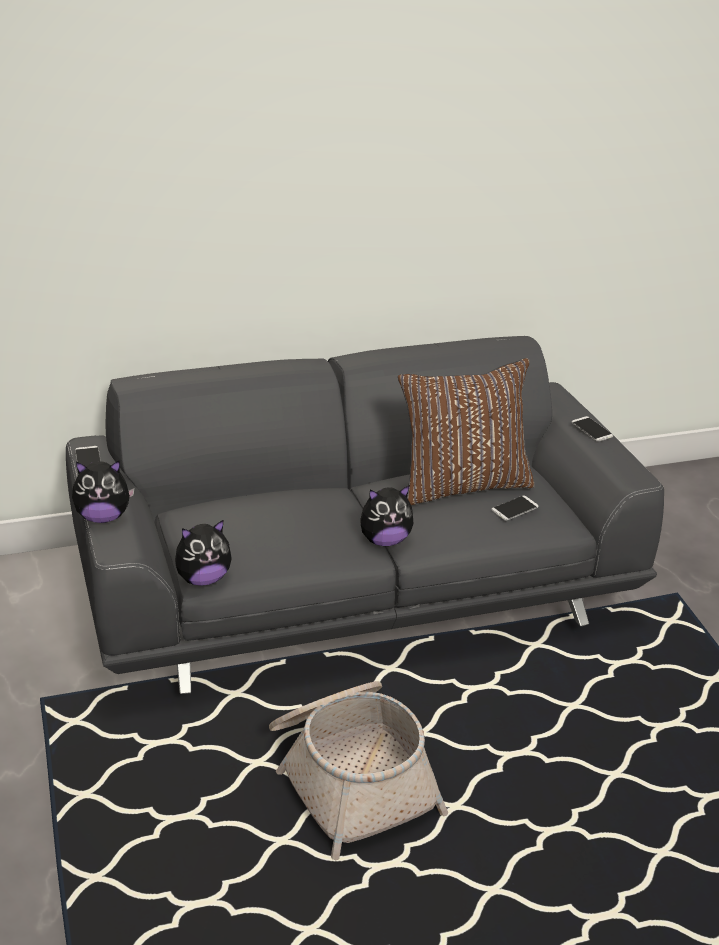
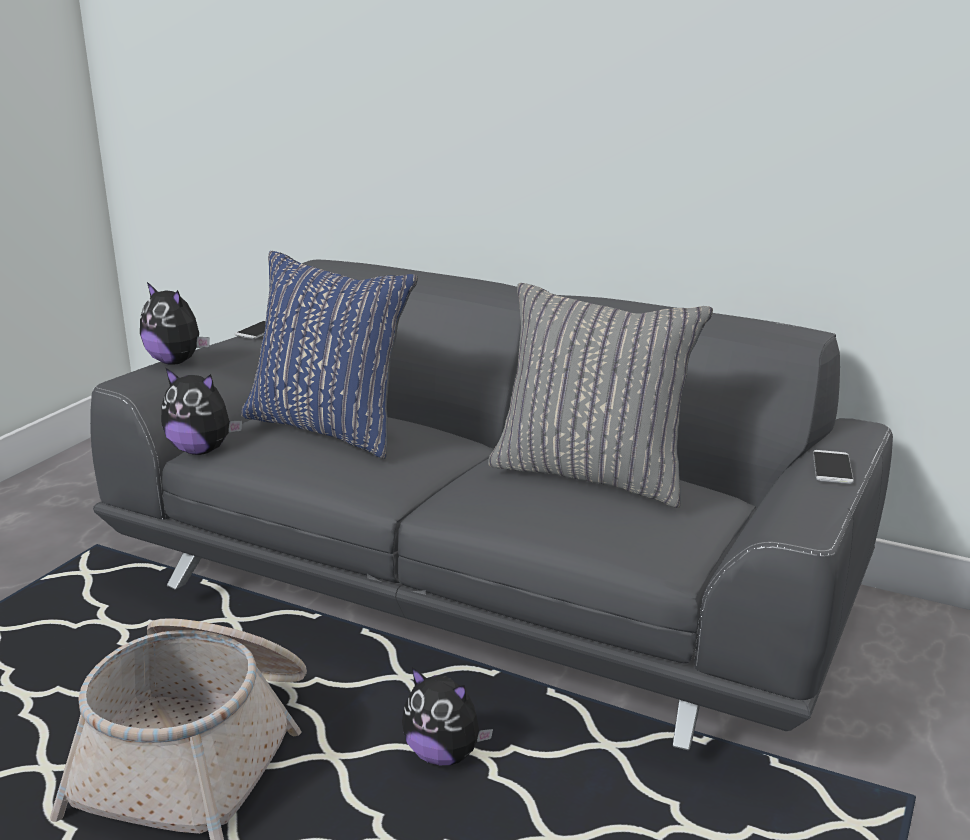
camera: 45 degrees right, 10 degrees down
(266, 521) = (329, 427): none -> blue pillow
(384, 540) = (424, 491): plush toy -> plush toy (444, 754)
(462, 484) = (591, 473): brown pillow -> grey pillow
(514, 509) = (609, 515): phone -> none

